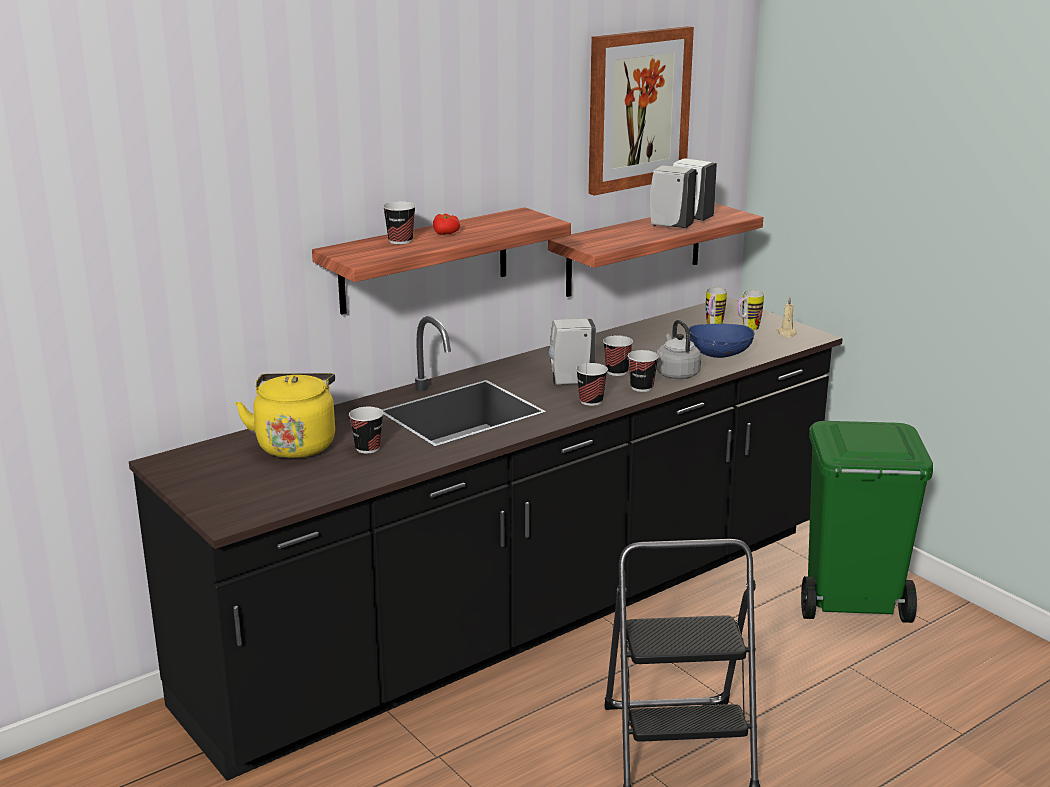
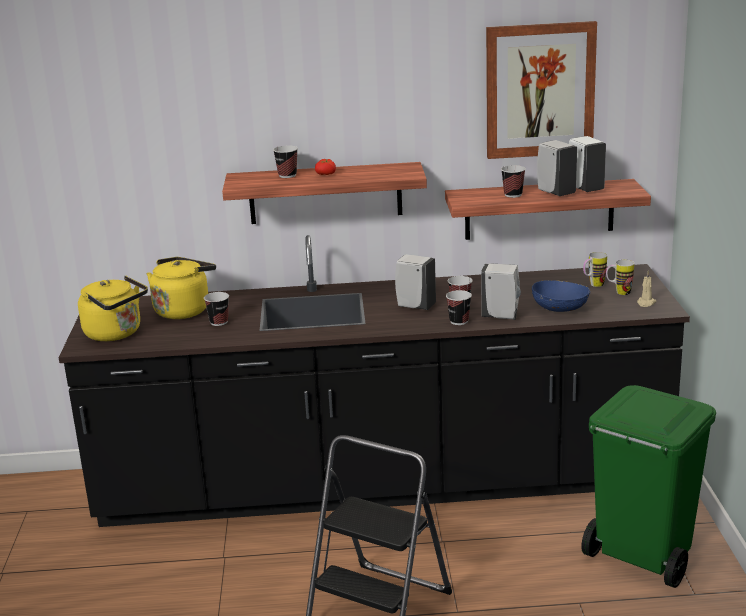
camera: 35 degrees right, 0 degrees up
(250, 492) = (116, 334): none -> yellow kettle
(591, 401) = (406, 323): cup -> cup (513, 195)
(676, 373) = (502, 316): grey kettle -> white soap dispenser

